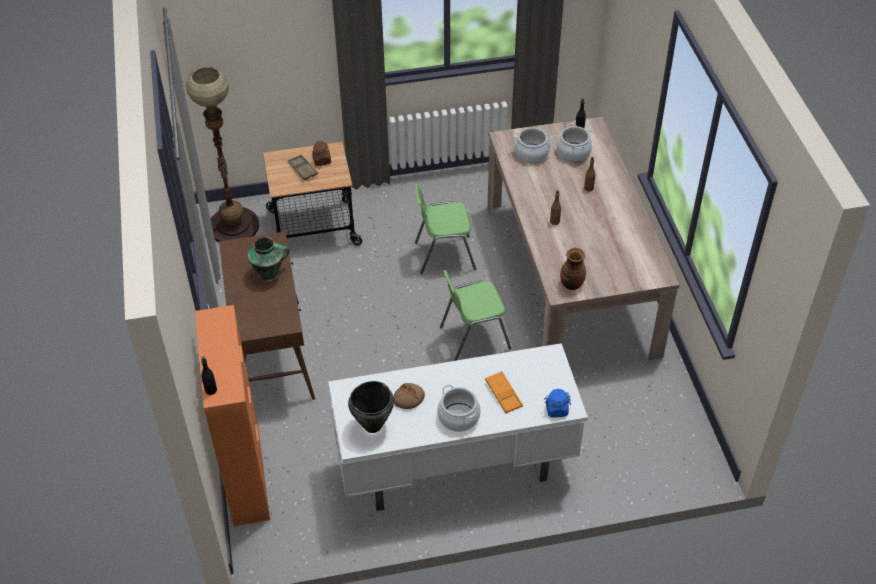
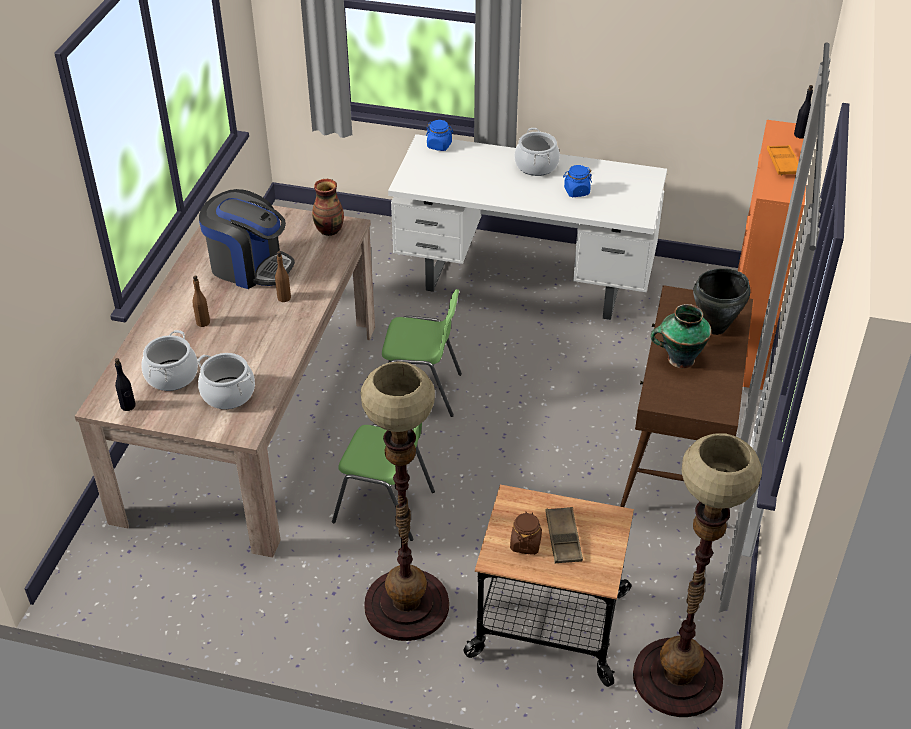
camera: 155 degrees left, 5 degrees down
(372, 426) = (625, 182): black cooking pot -> black cooking pot (715, 327)
(397, 210) = (406, 605): none -> floor lamp
(409, 399) = (576, 191): bread -> blue jar
(503, 394) = (480, 169): orange tray -> orange tray (783, 163)
(599, 236) = (249, 266): none -> coffee machine

